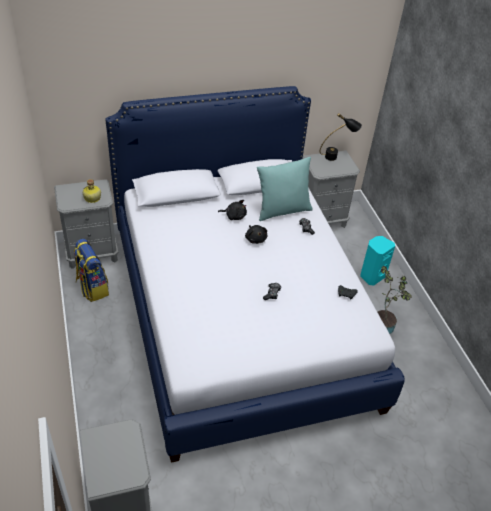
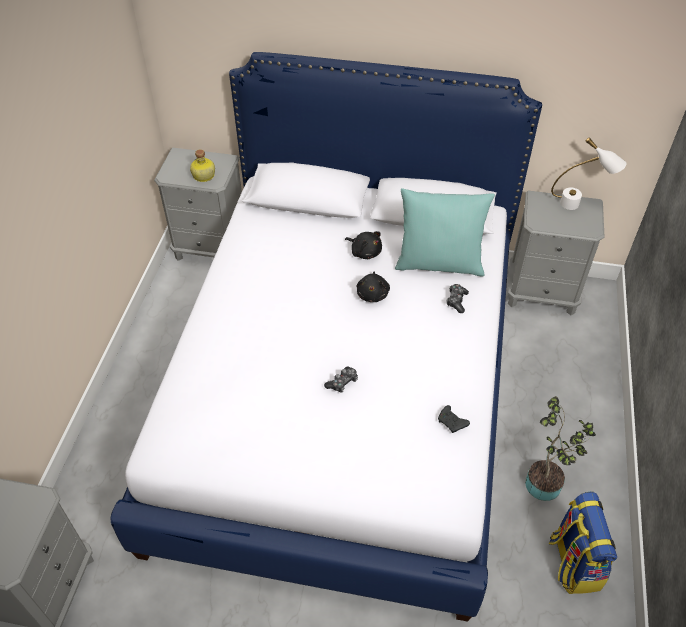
camera: 30 degrees right, 5 degrees up
(92, 287) = (184, 292): backpack -> backpack (573, 562)
(336, 156) = (579, 205): black table lamp -> white table lamp
(371, 276) = (570, 402): turquoise speaker -> none

